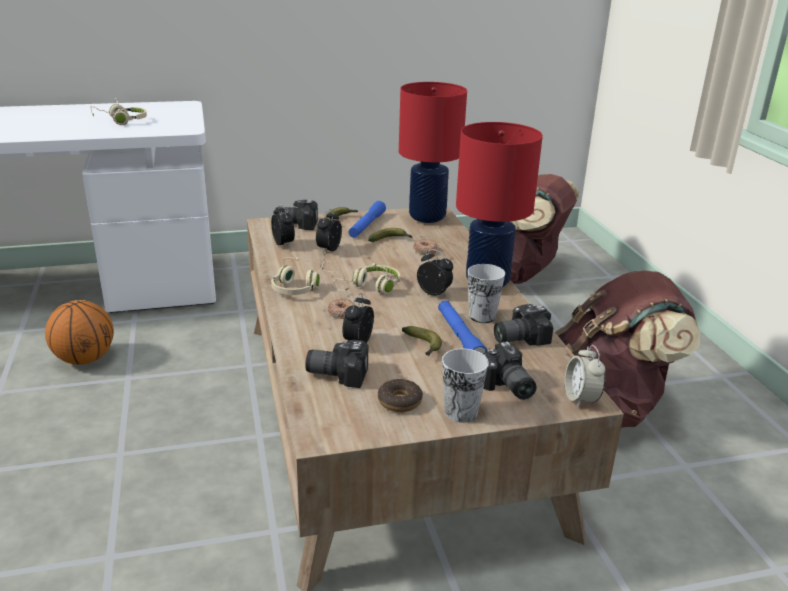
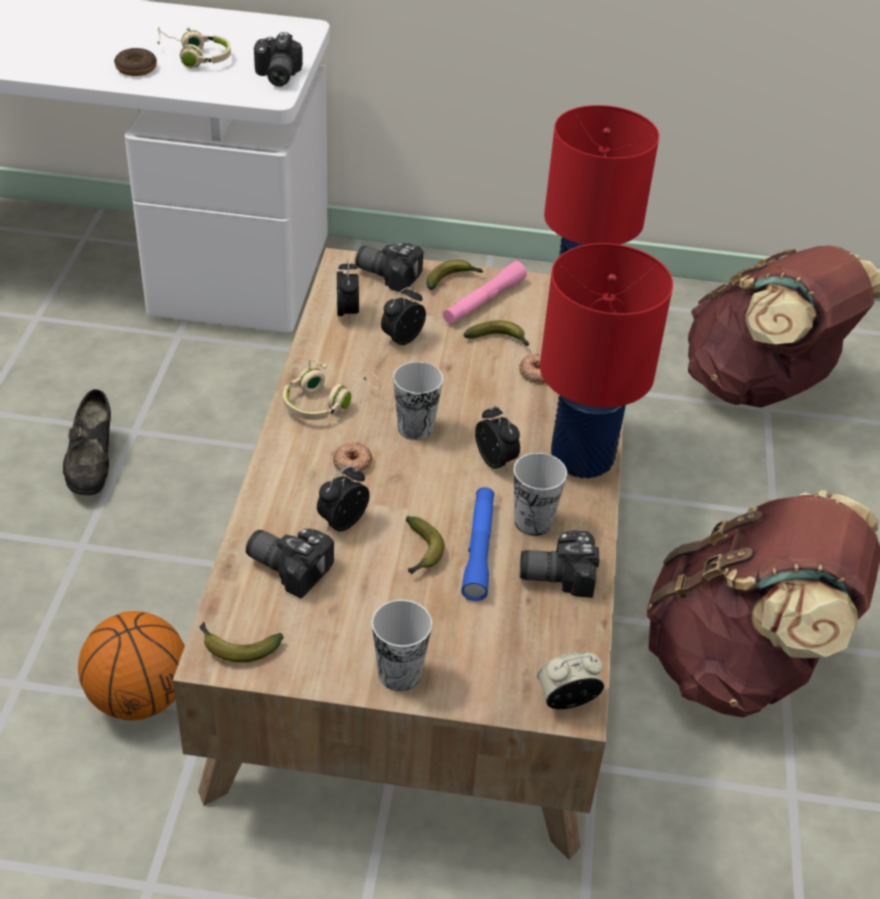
camera: 20 degrees right, 15 degrees up
(85, 359) = (95, 386): basketball -> basketball (138, 698)
(105, 404) = (92, 466): none -> black shoe
(332, 426) = (236, 647): none -> banana
(367, 225) = (483, 301): blue flashlight -> pink flashlight
(370, 288) = (415, 428): beige headphones -> cup
(399, 401) = (336, 634): donut -> donut (136, 68)
(504, 387) = (480, 652): camera -> camera (276, 76)
(581, 398) = (567, 700): alarm clock -> alarm clock turned 60 degrees clockwise

